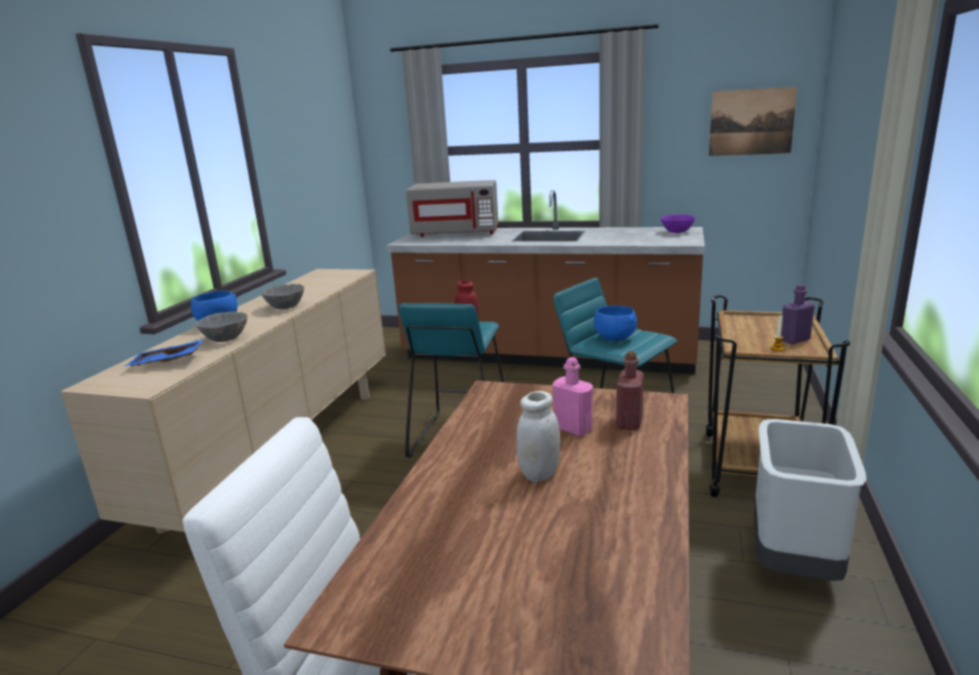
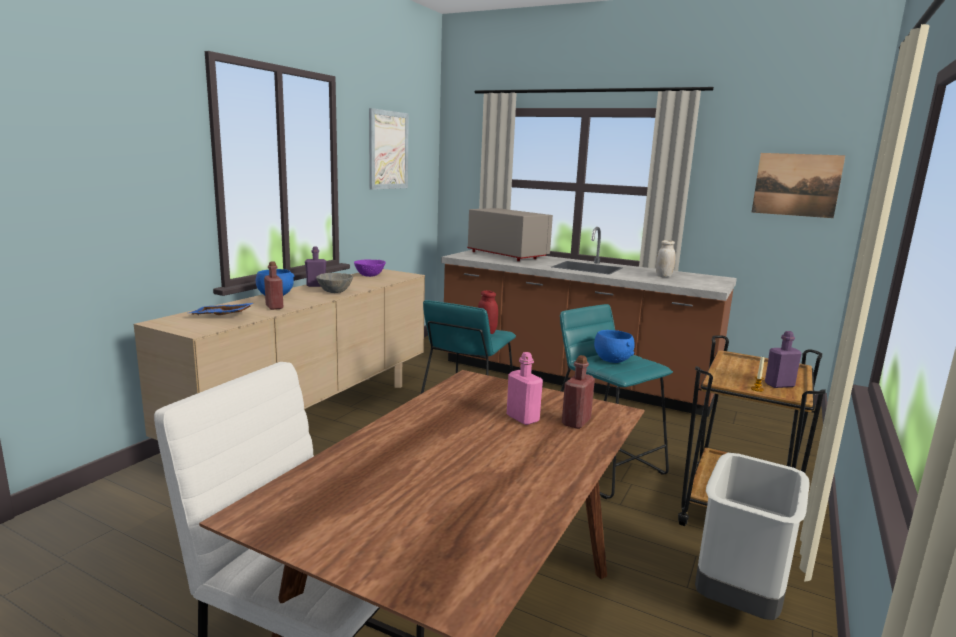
camera: 10 degrees right, 5 degrees down
(225, 339) = (274, 307): grey bowl -> red bottle
(259, 302) = (316, 285): none -> purple bottle
(304, 129) = (388, 150): none -> picture
(456, 233) = (506, 255): grey microwave -> grey microwave turned 150 degrees counterclockwise
(539, 473) = (472, 446): white jar -> white jar (664, 276)
(677, 232) = (708, 279): purple bowl -> purple bowl (369, 275)

